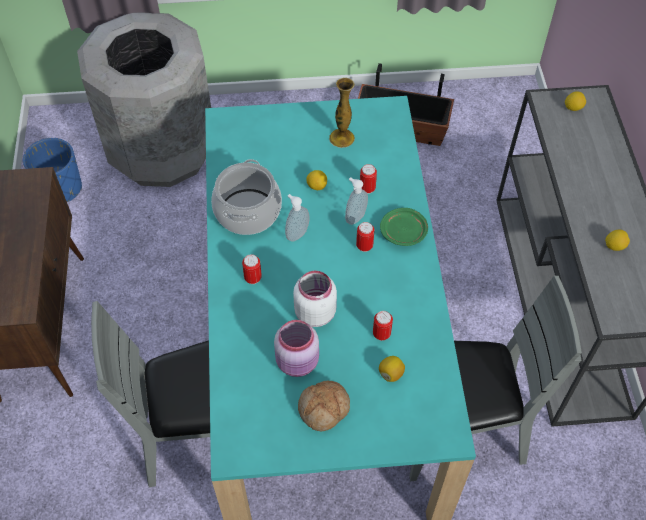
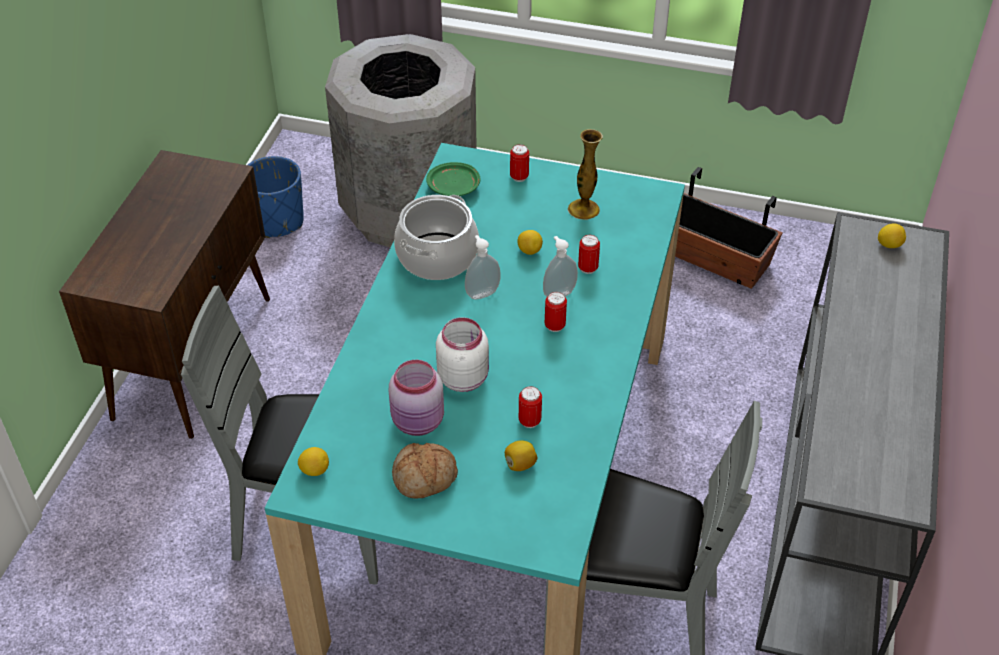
camera: 20 degrees right, 10 degrees down
(253, 278) = (410, 324): can -> can (519, 177)
(404, 232) = (609, 323): green plate -> green plate (454, 187)
(614, 246) = (868, 407): lemon -> lemon (314, 470)

